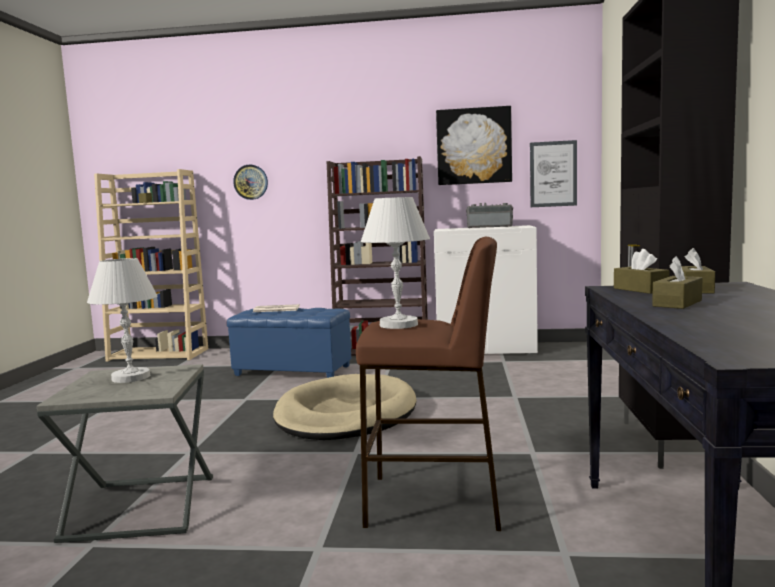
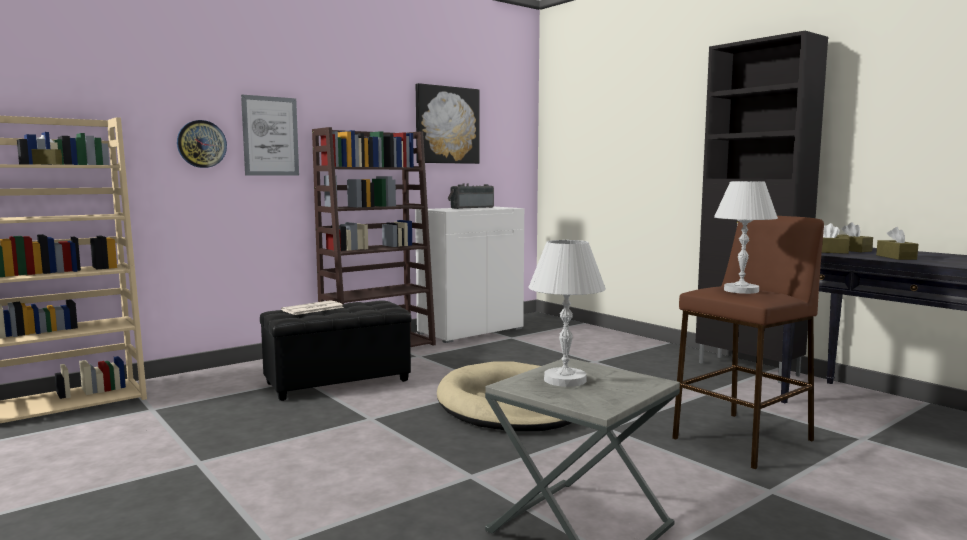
camera: 45 degrees left, 0 degrees up
(292, 371) = (338, 383): blue ottoman -> black ottoman
(553, 174) = (506, 158): picture -> picture (270, 136)

